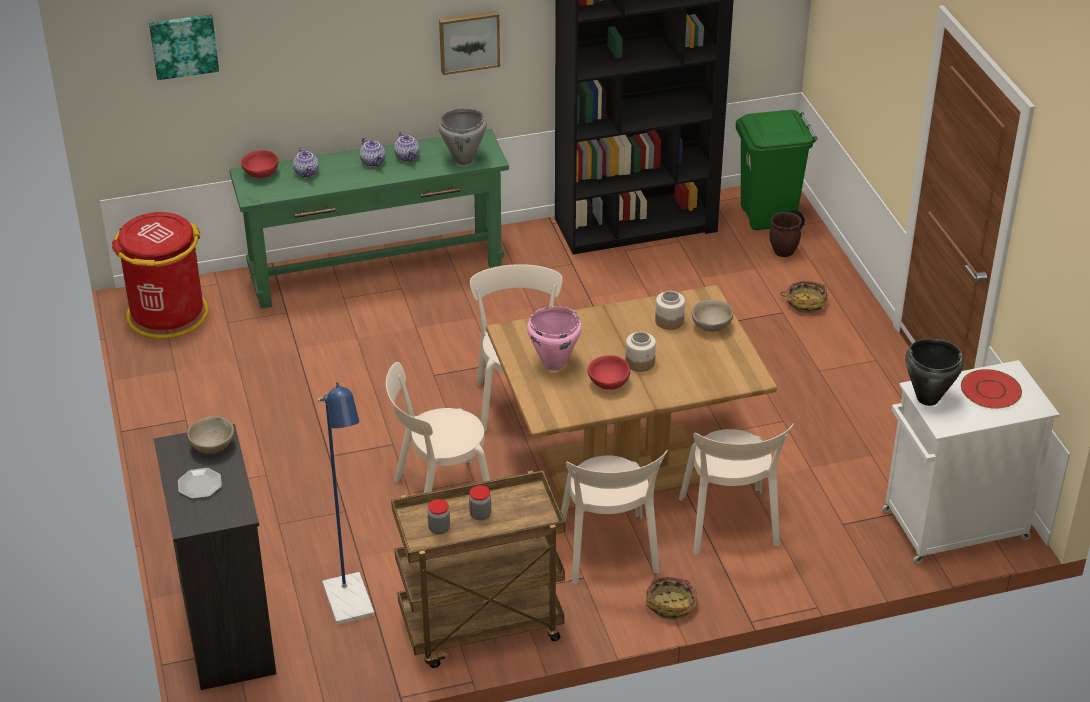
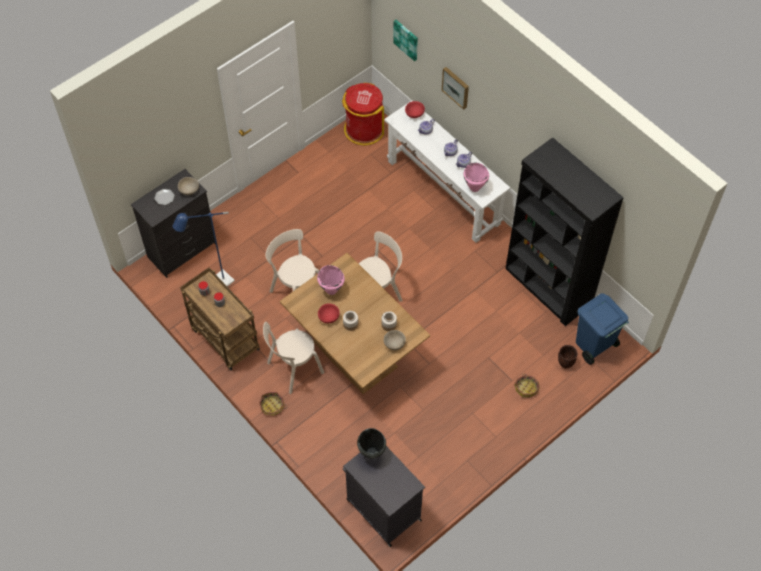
camera: 65 degrees right, 20 degrees up
(376, 270) = (443, 192): green console table -> white console table
(464, 160) = (474, 188): grey cooking pot -> pink cooking pot
(469, 41) = (511, 145): picture -> picture (456, 87)
(729, 525) = (335, 411): beige chair -> none
(769, 217) = (593, 346): green trash can -> blue trash can
(952, 526) = (382, 509): white cabinet -> black cabinet
(991, 391) = (392, 480): red plate -> none

